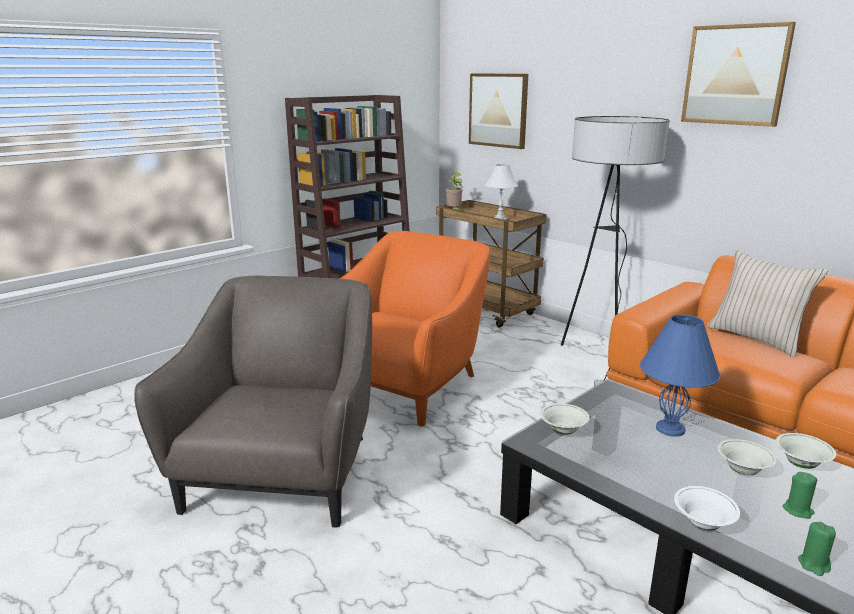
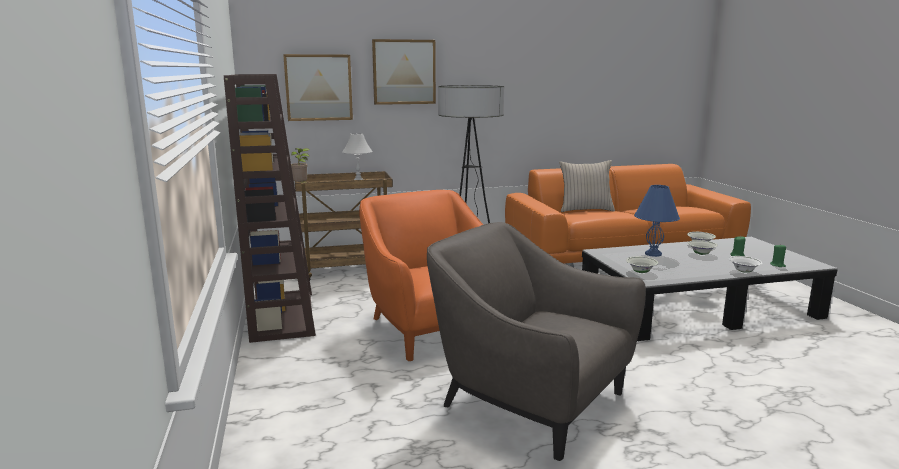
camera: 60 degrees left, 5 degrees down
(735, 75) = (516, 56): picture -> picture (404, 72)

